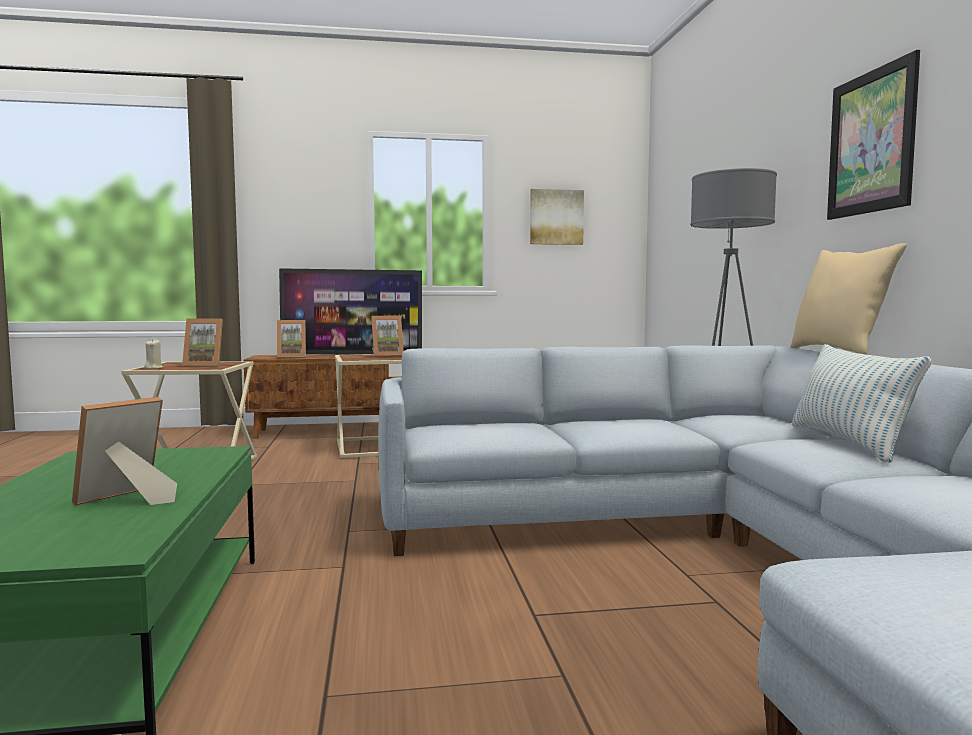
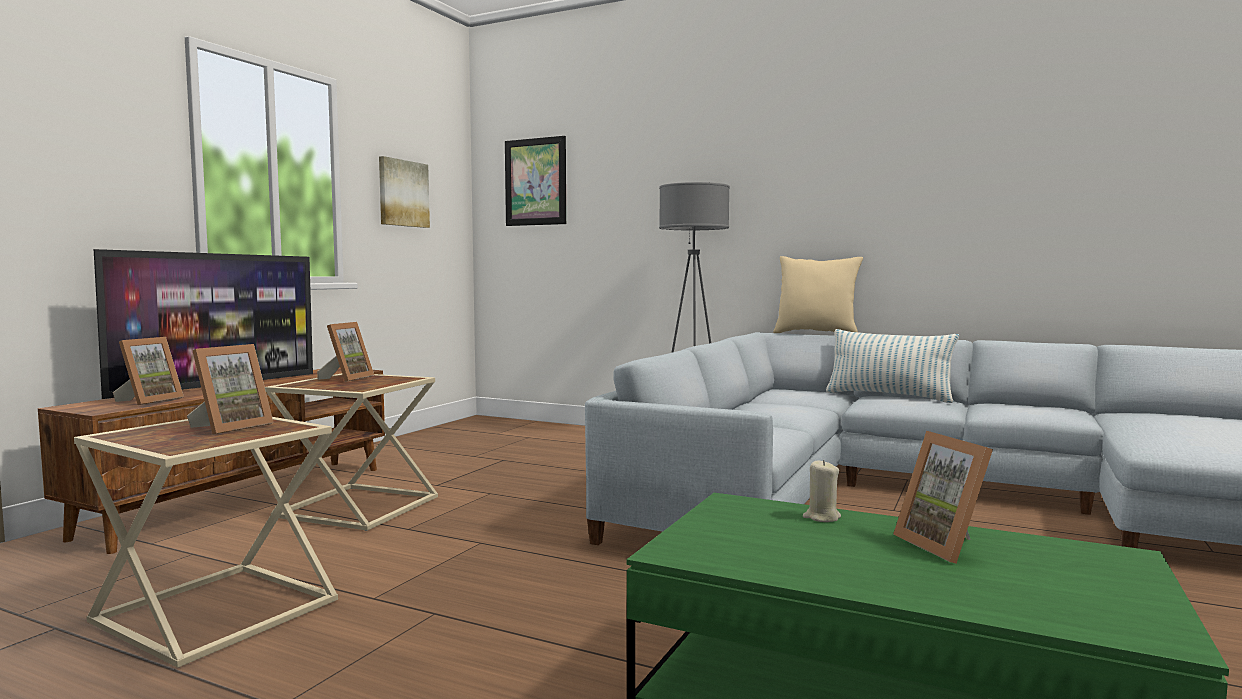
camera: 55 degrees left, 0 degrees up
(153, 368) = (191, 445): beige candle -> beige candle (821, 517)
(871, 142) = (817, 180): picture -> picture (535, 182)

